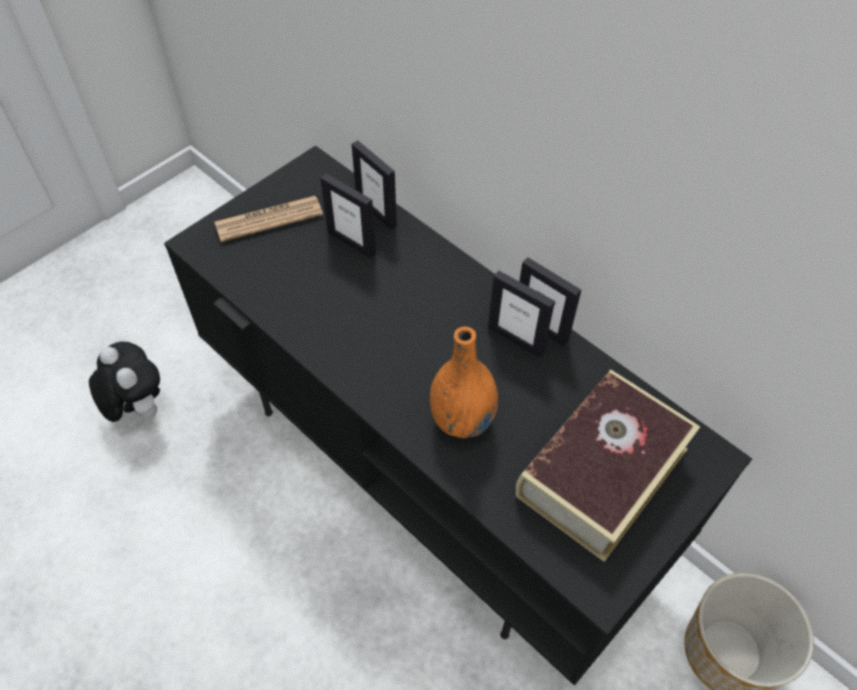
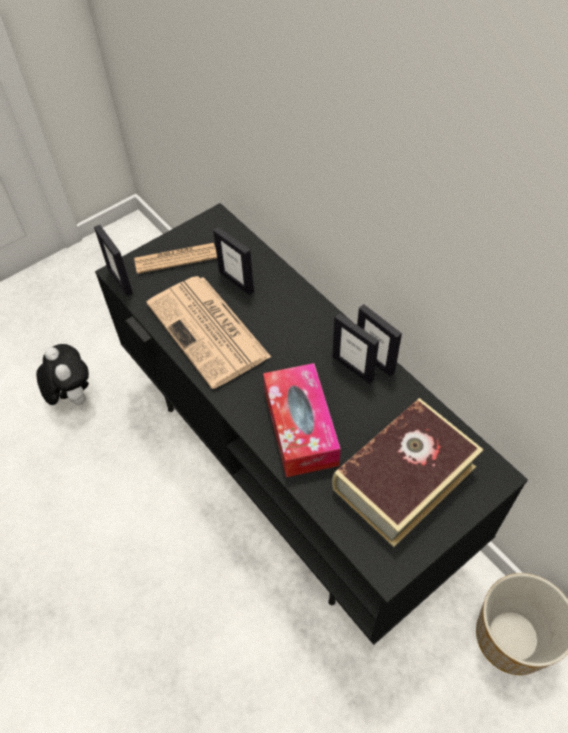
camera: 10 degrees right, 0 degrees up
(326, 308) = (209, 331): none -> newspaper
(376, 212) = (259, 259): picture frame -> picture frame (120, 281)
(462, 421) = (300, 427): orange vase -> tissue box

